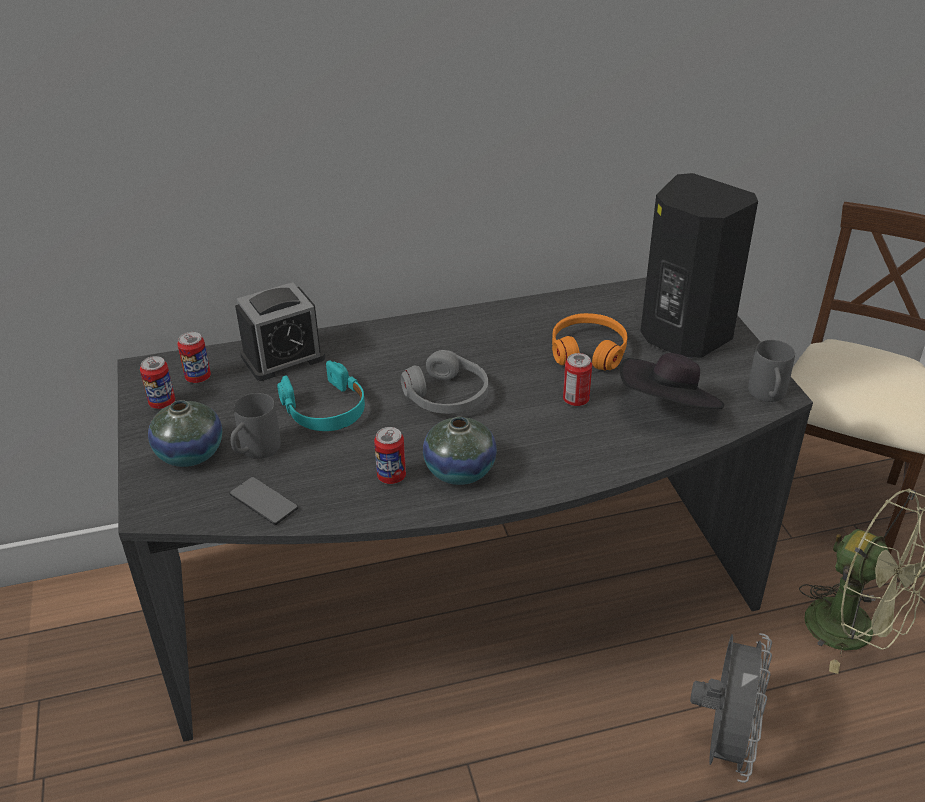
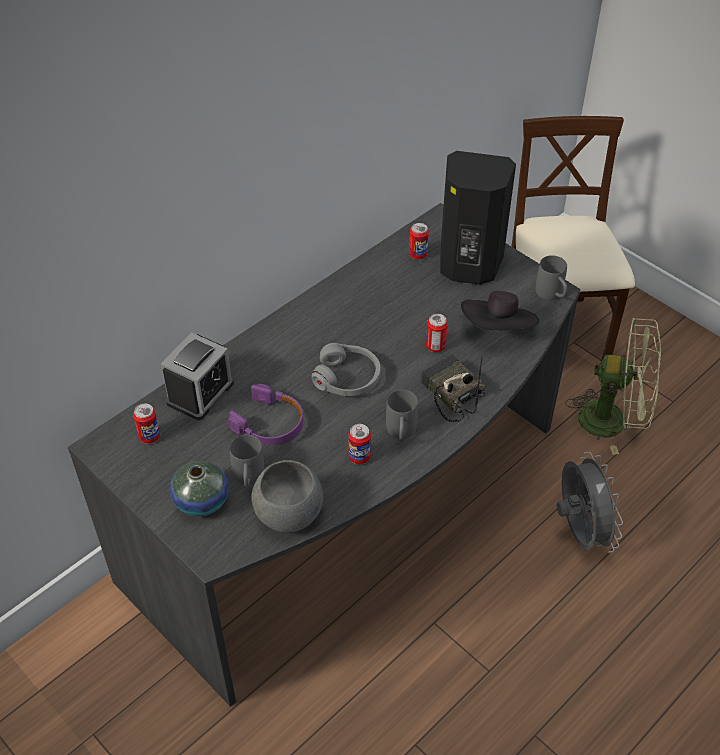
camera: 30 degrees left, 10 degrees up
(162, 403) = (141, 469): can -> can (418, 254)
(264, 502) = (288, 514): phone -> grey bowl
(325, 409) = (270, 423): turquoise headphones -> purple headphones
(460, 471) = (401, 433): vase -> grey mug
(553, 452) = (450, 393): none -> radio
(588, 351) = (415, 302): orange headphones -> none

